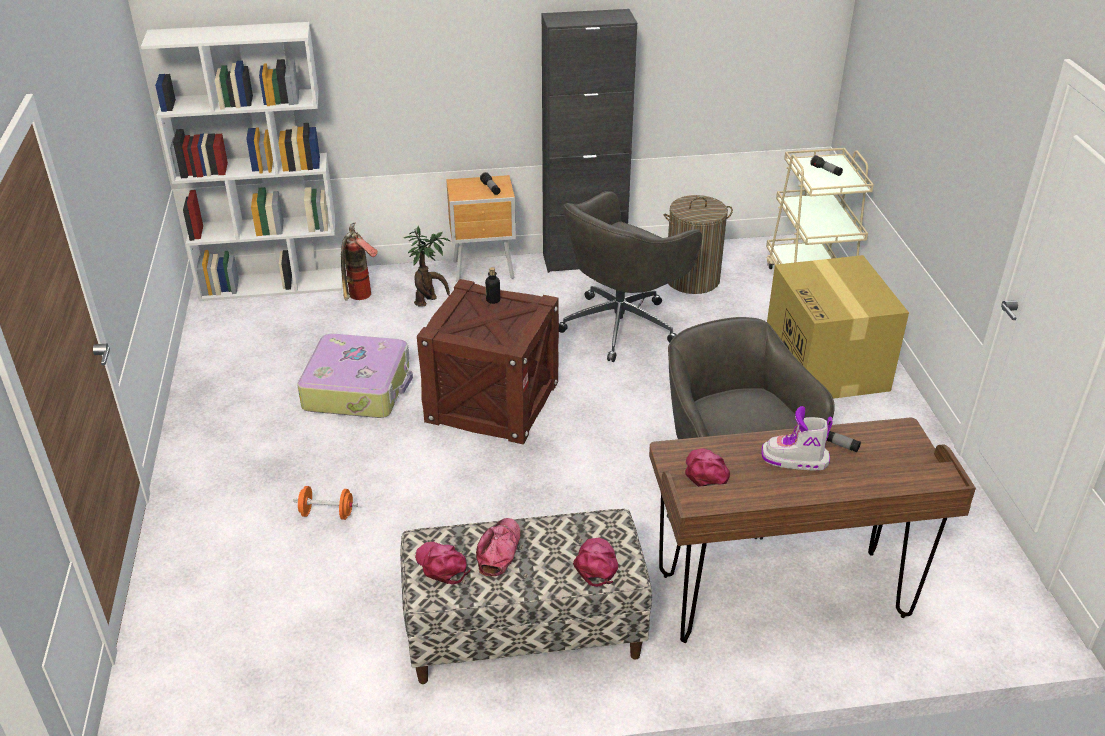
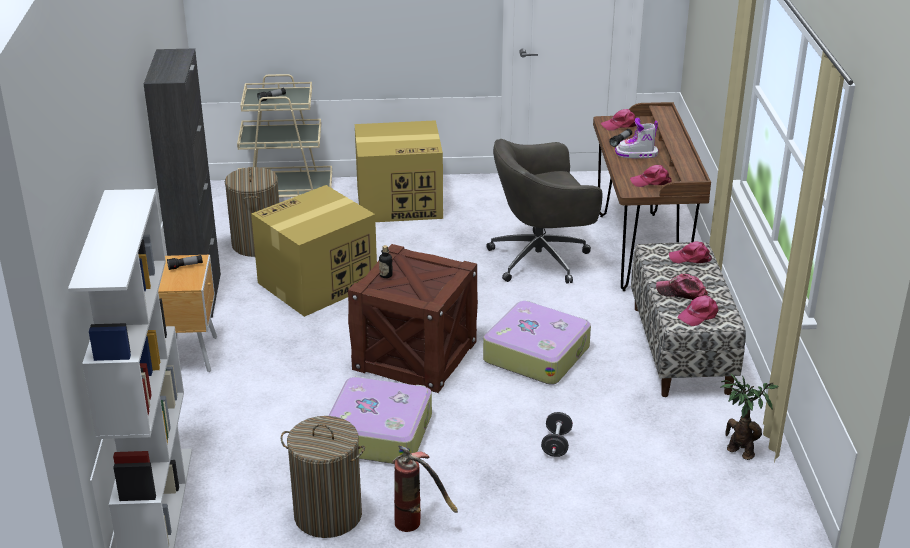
camera: 85 degrees left, 5 degrees down
(242, 370) = (327, 515): none -> laundry basket
(327, 513) = (556, 444): orange dumbbell -> black dumbbell
(360, 299) = (215, 437): fire extinguisher -> fire extinguisher (418, 522)
(429, 300) = (236, 390): potted plant -> potted plant (738, 450)
(503, 494) = (536, 353): none -> suitcase
(622, 324) = (316, 284): grey office chair -> cardboard box
(795, 460) = (636, 154): boot -> boot turned 75 degrees clockwise
(894, 444) = (620, 125): none -> pink cap

